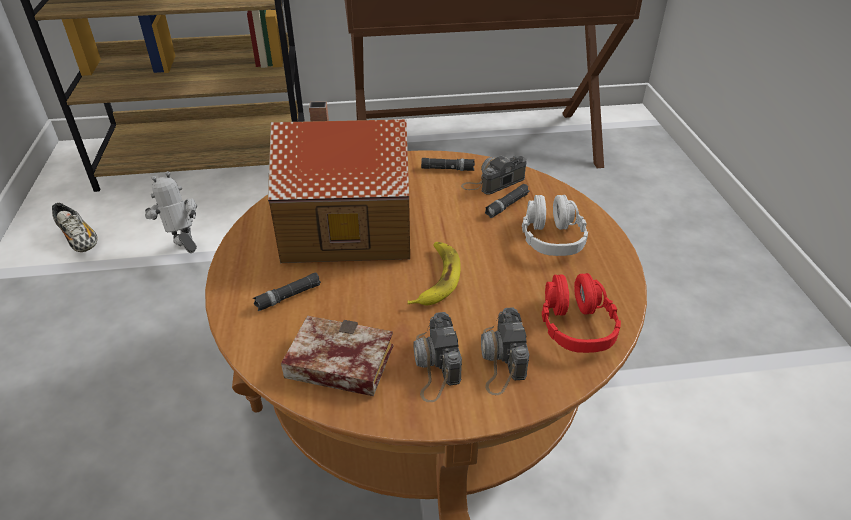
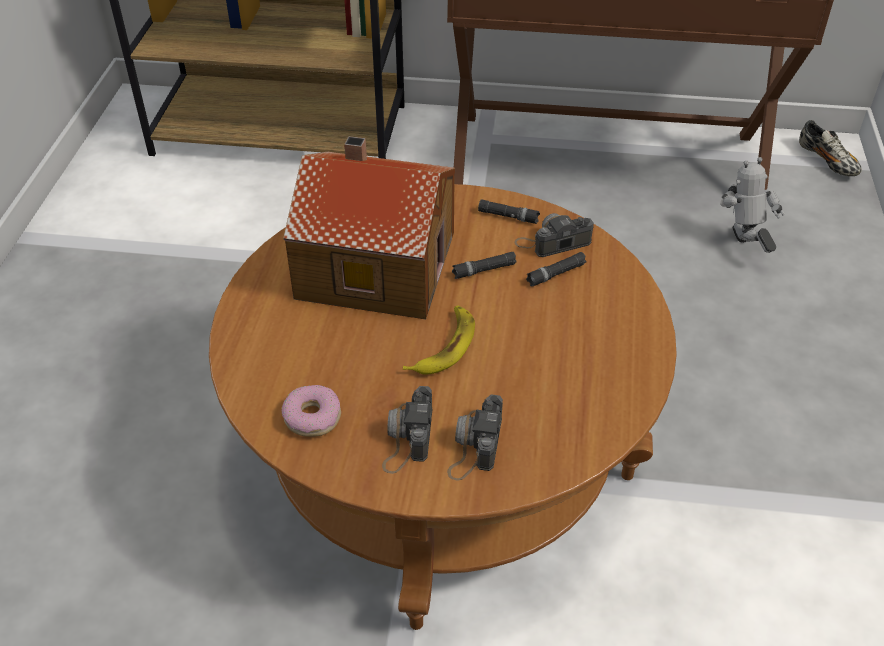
camera: 15 degrees right, 5 degrees up
(79, 239) = (123, 212): shoe -> shoe (827, 161)
(186, 252) = (230, 247): toy robot -> toy robot (742, 247)
(288, 296) = (290, 337): black flashlight -> black flashlight (484, 270)
(335, 364) = (312, 417): book -> donut
(551, 238) = (588, 322): grey headphones -> none
(576, 325) = (568, 426): red headphones -> none

